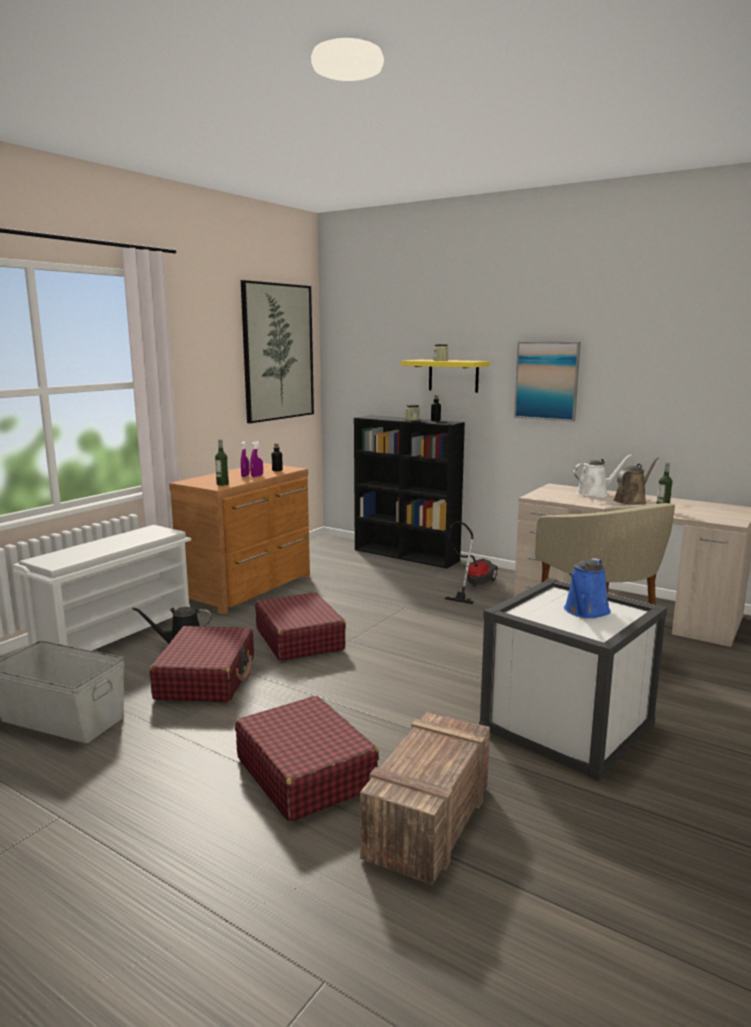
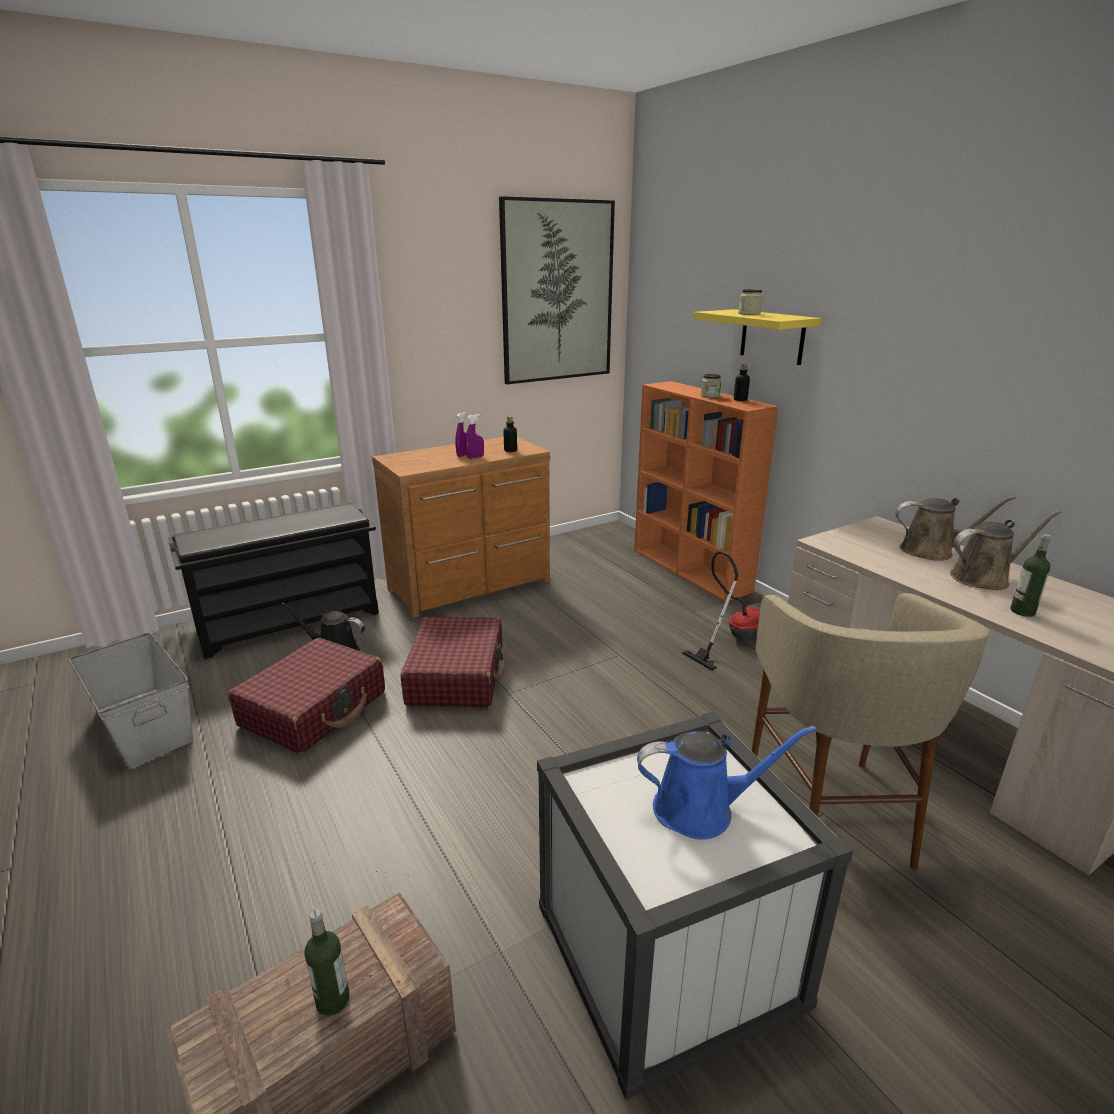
camera: 25 degrees right, 10 degrees up
(116, 635) = (291, 621): white shoe rack -> black shoe rack
(222, 484) = (419, 466): bottle -> bottle (332, 1000)
(305, 773) = (275, 902): red suitcase -> none
(407, 555) = (691, 570): black bookcase -> orange bookcase
(547, 380) = (899, 356): picture -> none
(585, 611) = (701, 809): blue watering can -> blue watering can turned 150 degrees counterclockwise
(594, 493) = (932, 551): white watering can -> brown watering can

